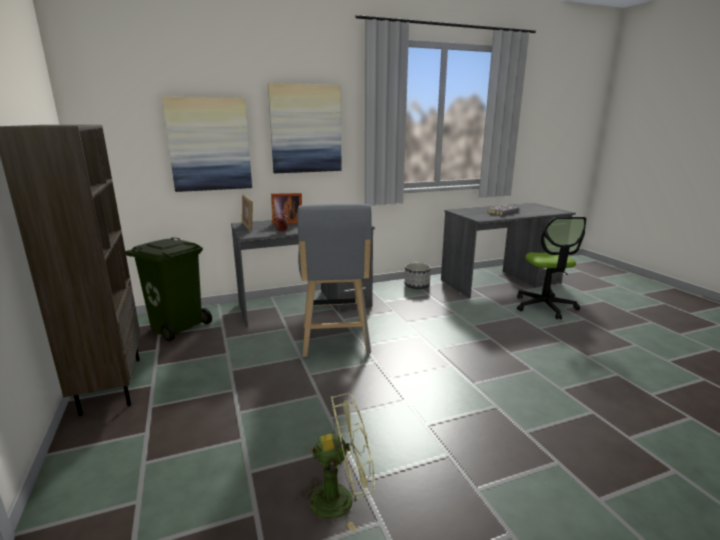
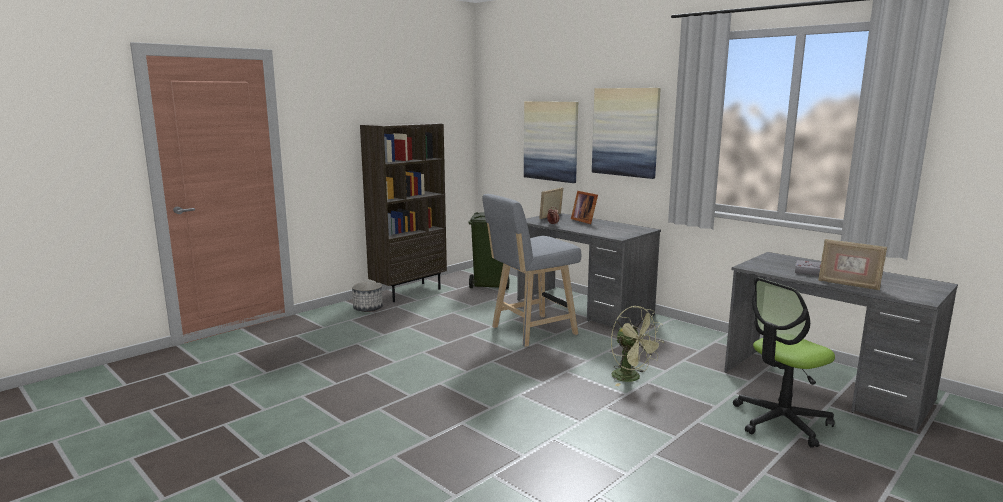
camera: 65 degrees right, 5 degrees down
(341, 498) = (348, 370): green fan -> green fan (631, 378)
(416, 286) = (713, 341): planter -> planter (368, 308)
(531, 214) = (848, 285): none -> picture frame

